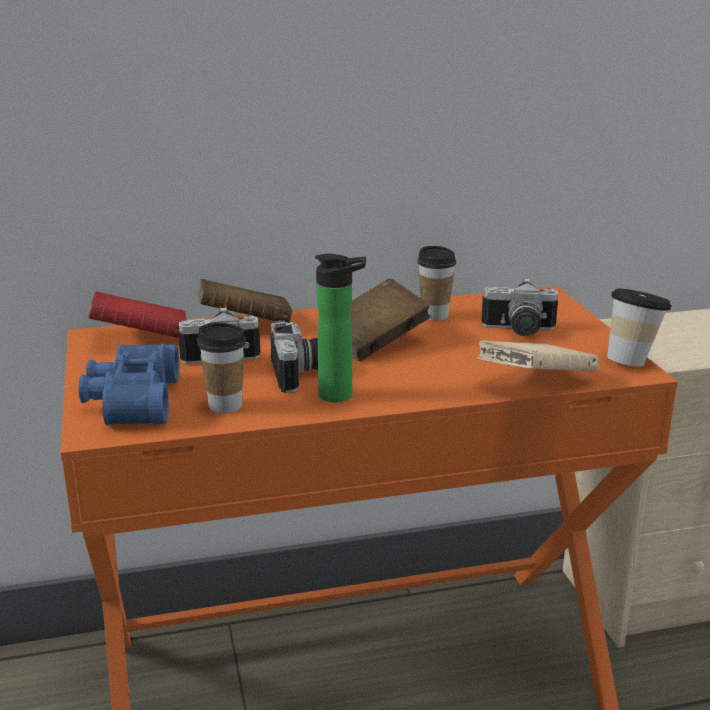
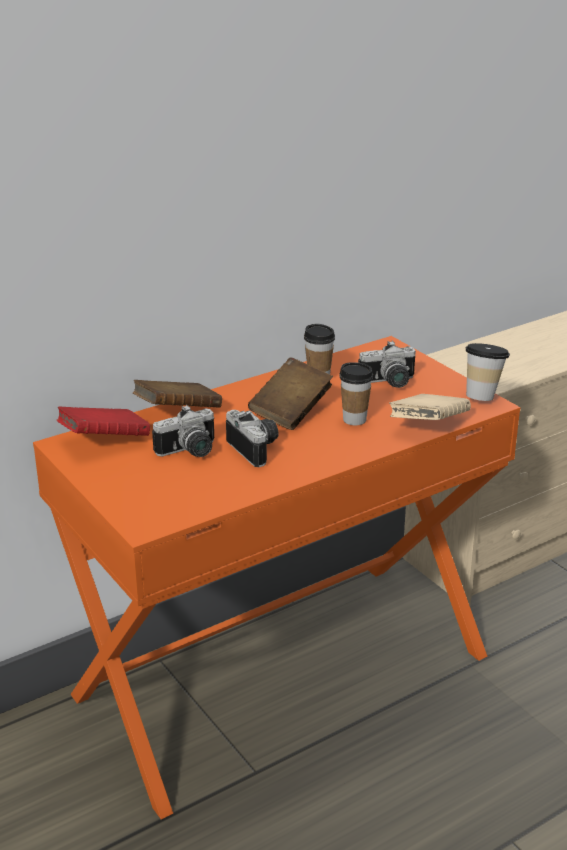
camera: 20 degrees left, 5 degrees up
(130, 401) = (147, 496): blue binoculars -> none
(225, 406) = (223, 486): cup -> cup (354, 420)
(341, 395) = (300, 461): bottle -> none

